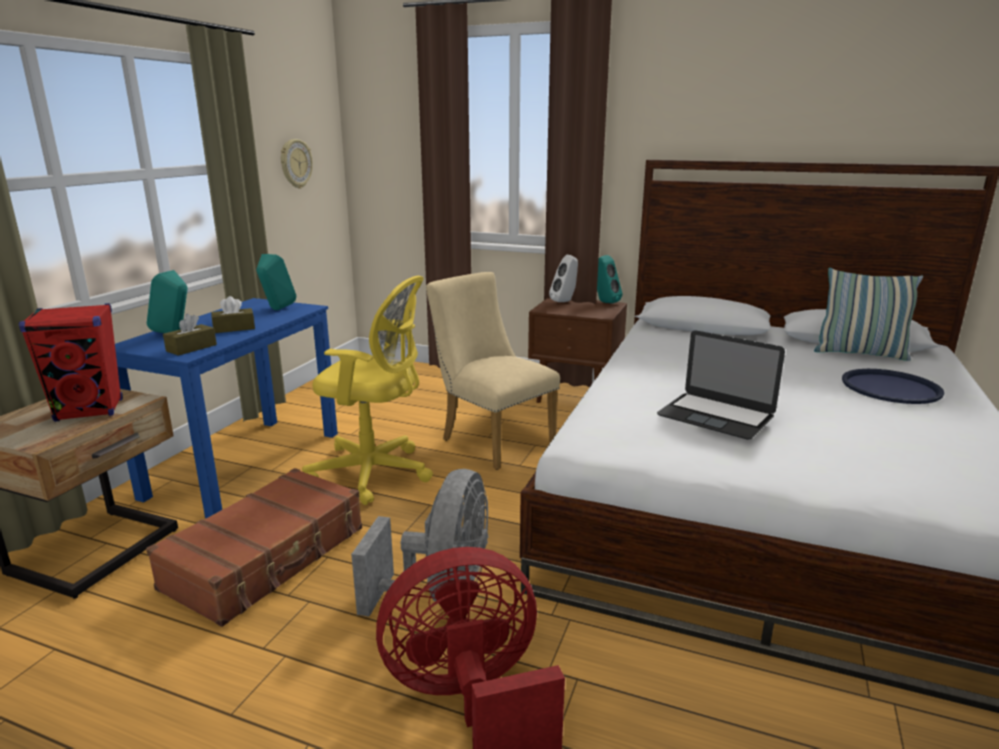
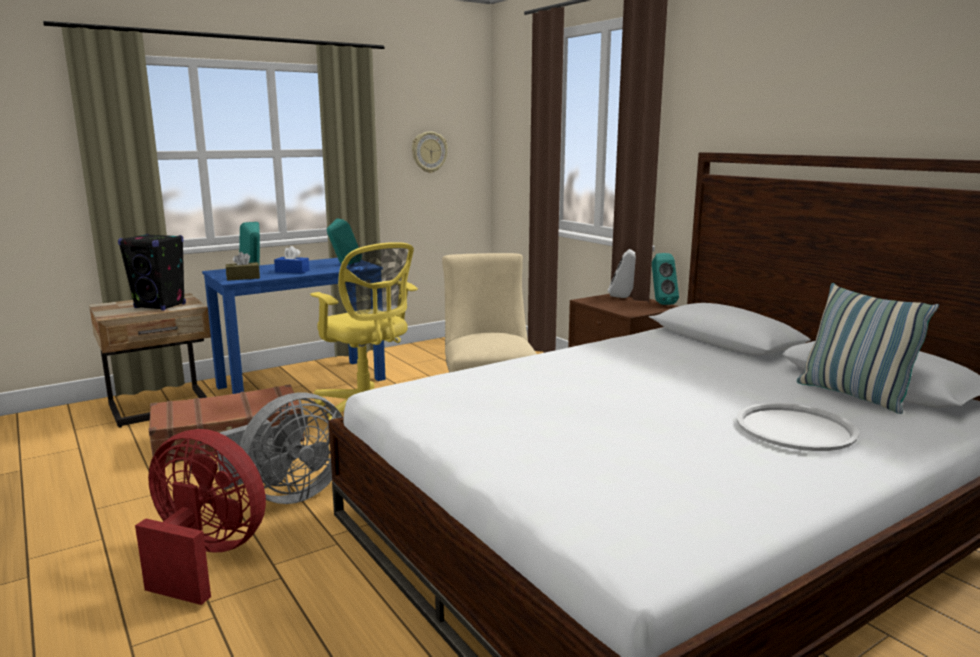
camera: 35 degrees right, 5 degrees down
(90, 410) = (160, 306): red speaker -> black speaker
(234, 328) = (292, 271): brown tissue box -> blue tissue box
(715, 415) = (531, 400): laptop -> none
(890, 388) = (795, 428): blue tray -> white tray

